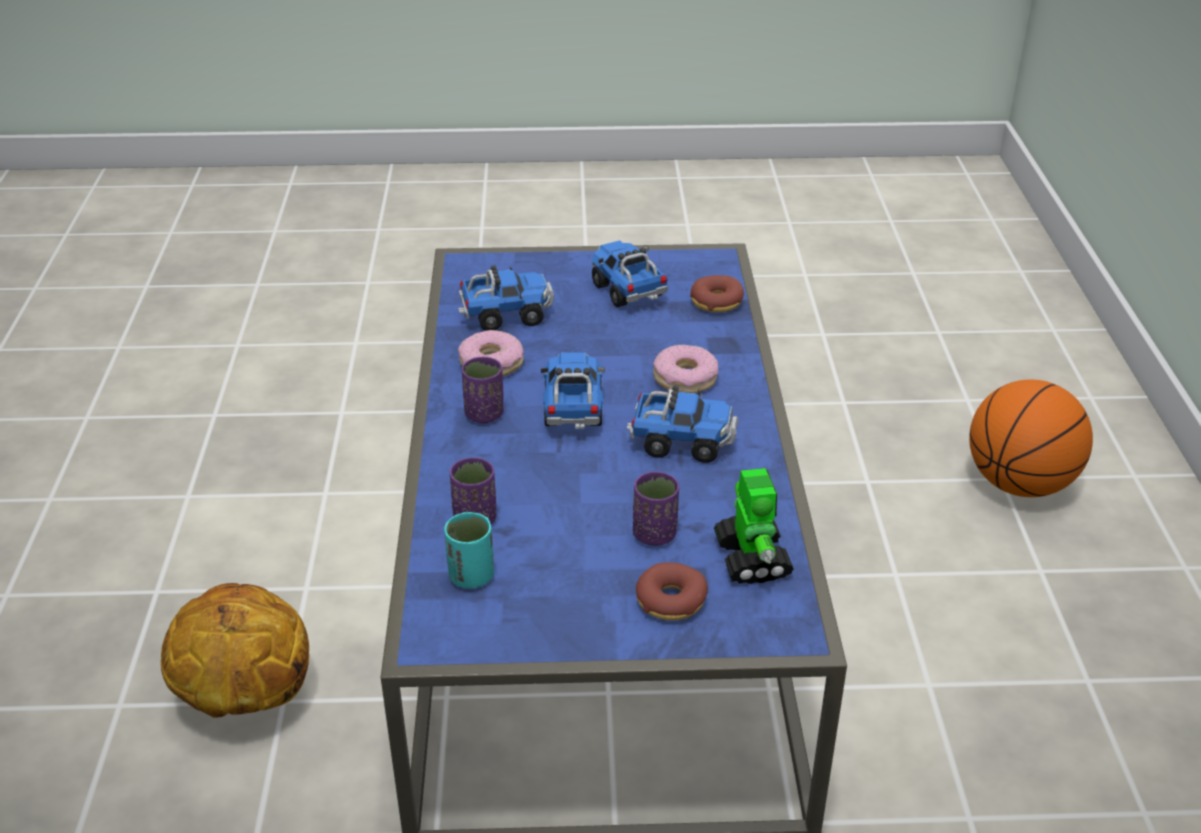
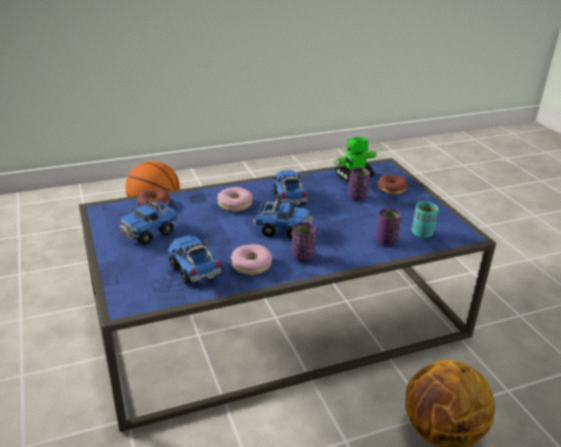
camera: 110 degrees left, 5 degrees down
(573, 411) = (282, 230): toy truck -> toy truck turned 150 degrees counterclockwise

